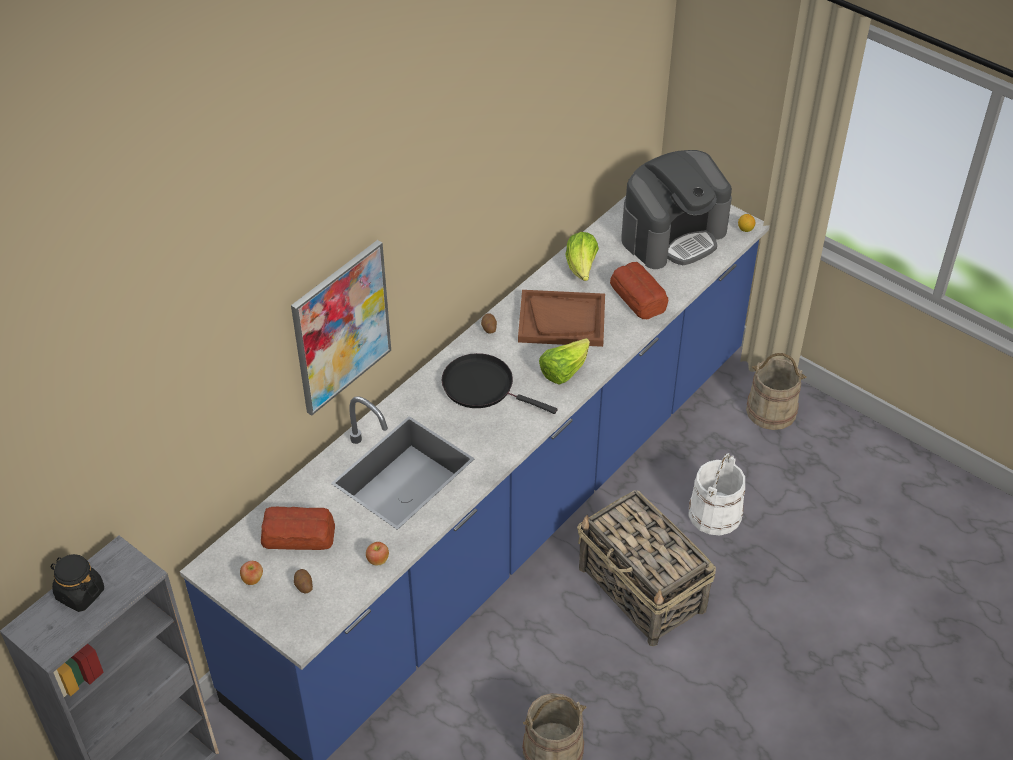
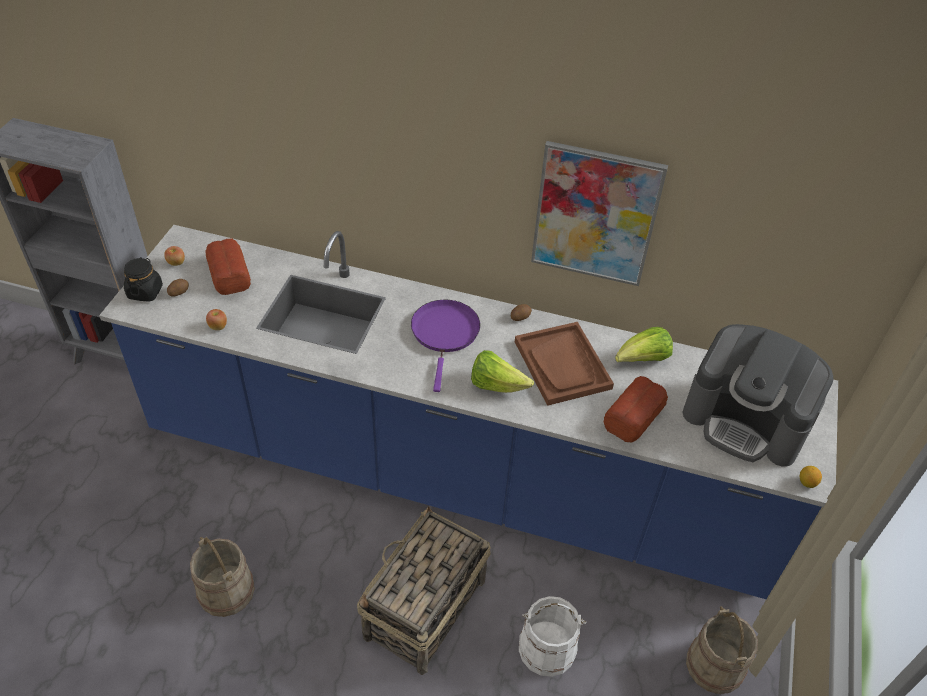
camera: 65 degrees right, 0 degrees up
(80, 594) = (51, 139): black jar -> black jar (145, 292)
(341, 327) = (362, 171): picture -> picture (595, 215)
(482, 386) = (445, 334): black frying pan -> purple frying pan

